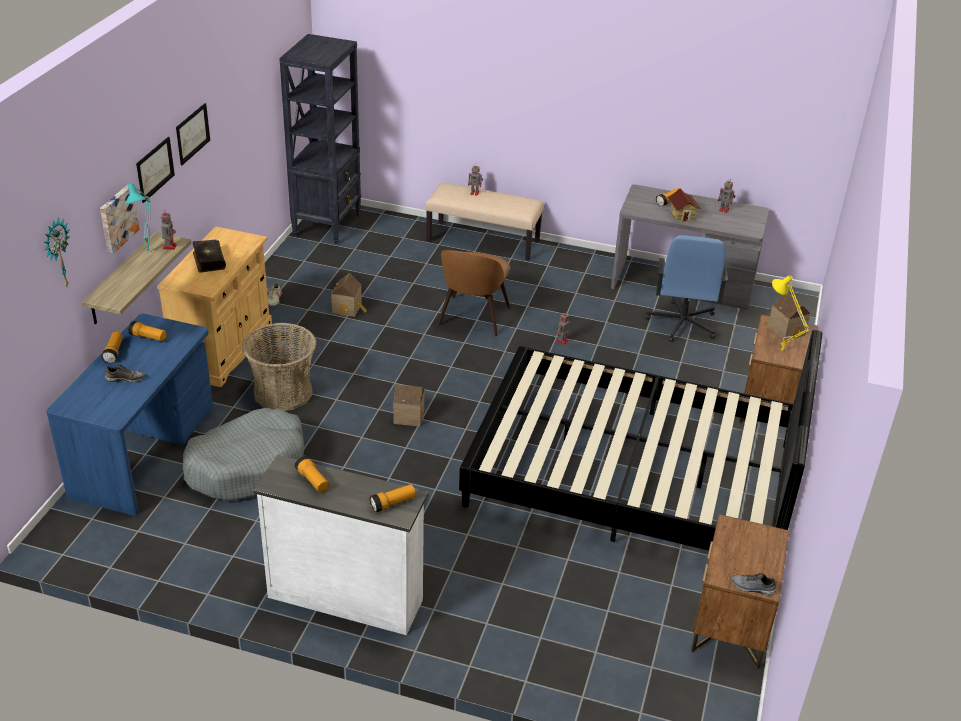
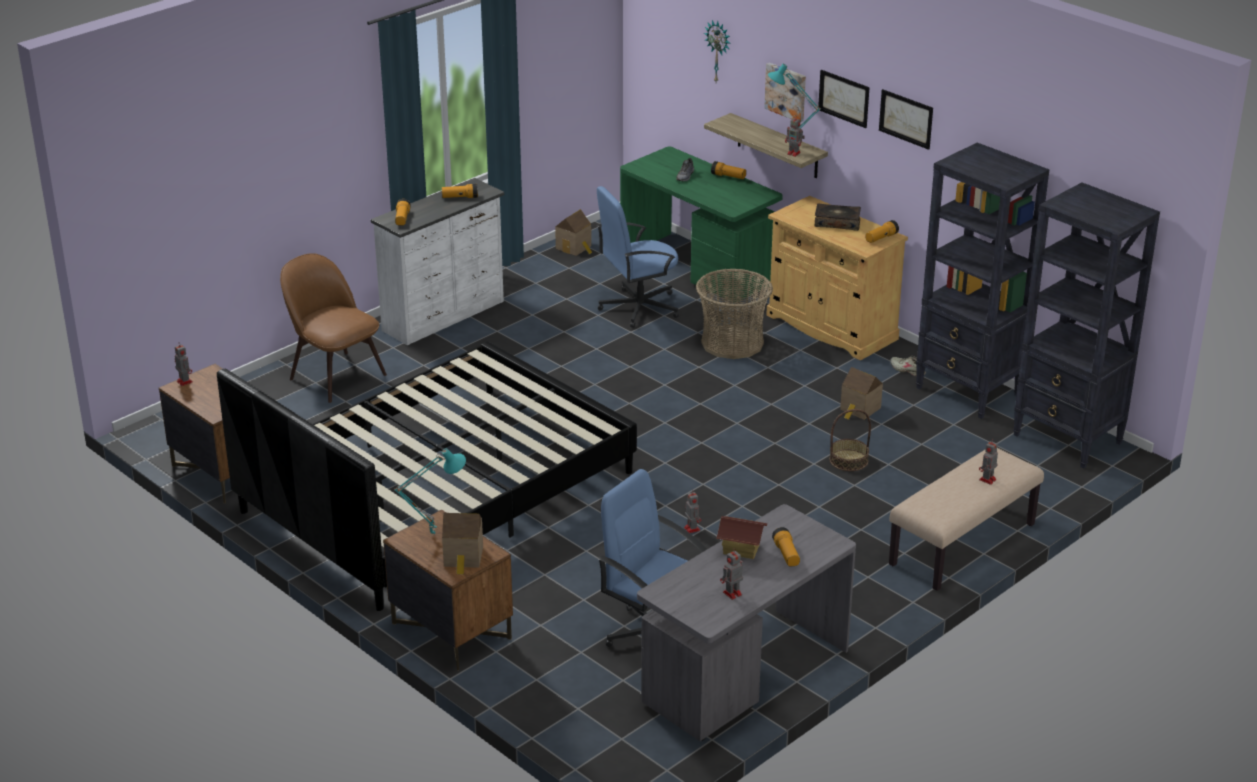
camera: 120 degrees right, 5 degrees down
(145, 451) = (698, 269): blue desk -> green desk
(148, 337) = (739, 192): flashlight -> flashlight (881, 238)
(248, 466) = (638, 307): grey dog bed -> blue office chair
(289, 270) = (968, 392): none -> black bookcase
(409, 415) = (640, 397): toy house -> toy house (575, 248)
(421, 299) = (848, 460): none -> basket
(473, 317) = (784, 483): brown chair -> brown chair (335, 375)
(752, 588) = (184, 381): grey shoe -> toy robot
(780, 351) = (433, 534): yellow table lamp -> turquoise table lamp

